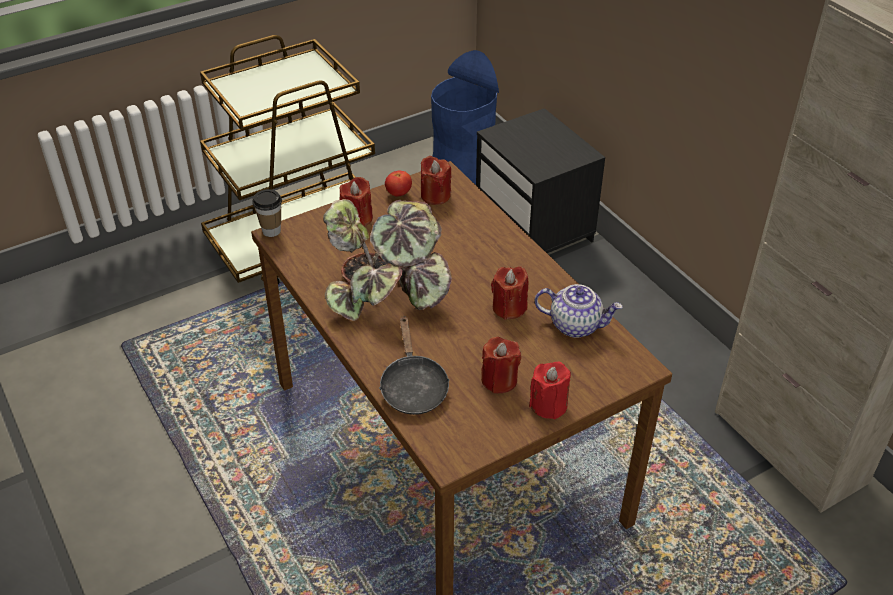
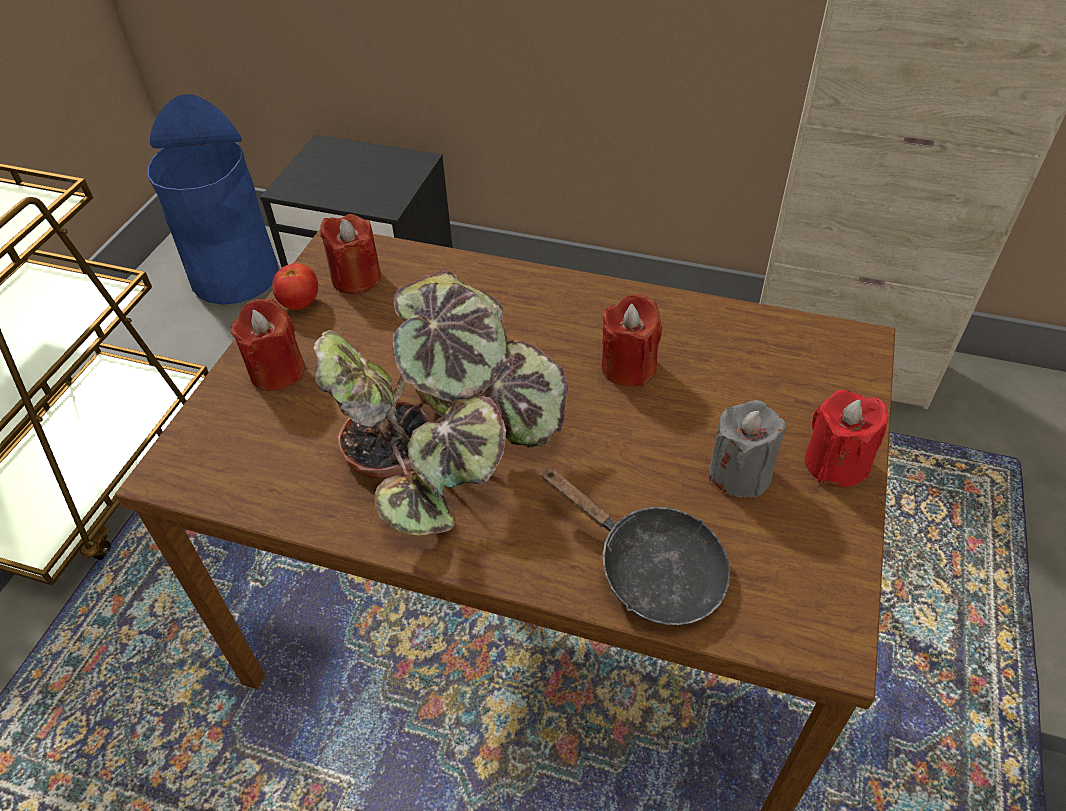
camera: 40 degrees left, 5 degrees up
(271, 231) = (152, 472): cup -> none
(499, 380) = (740, 473): red candle -> grey candle
(576, 325) = (729, 338): teapot -> none

